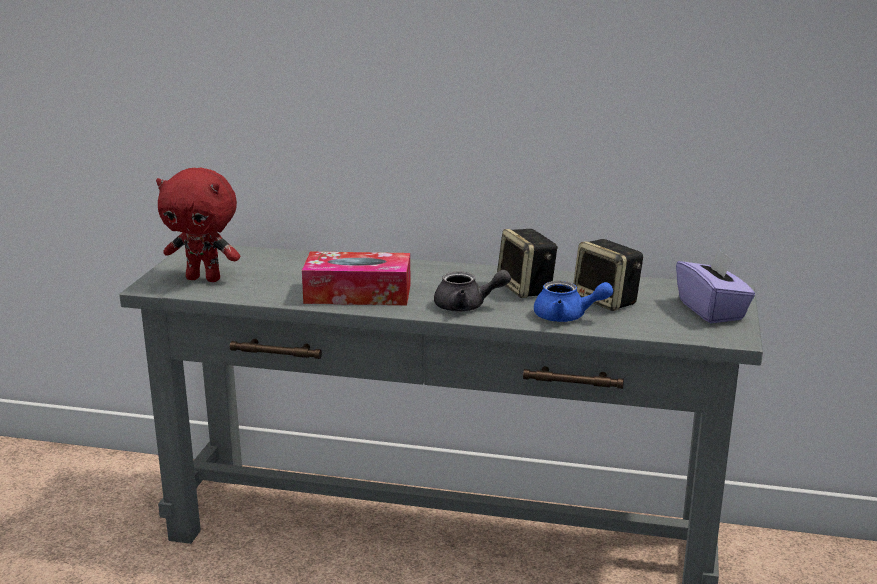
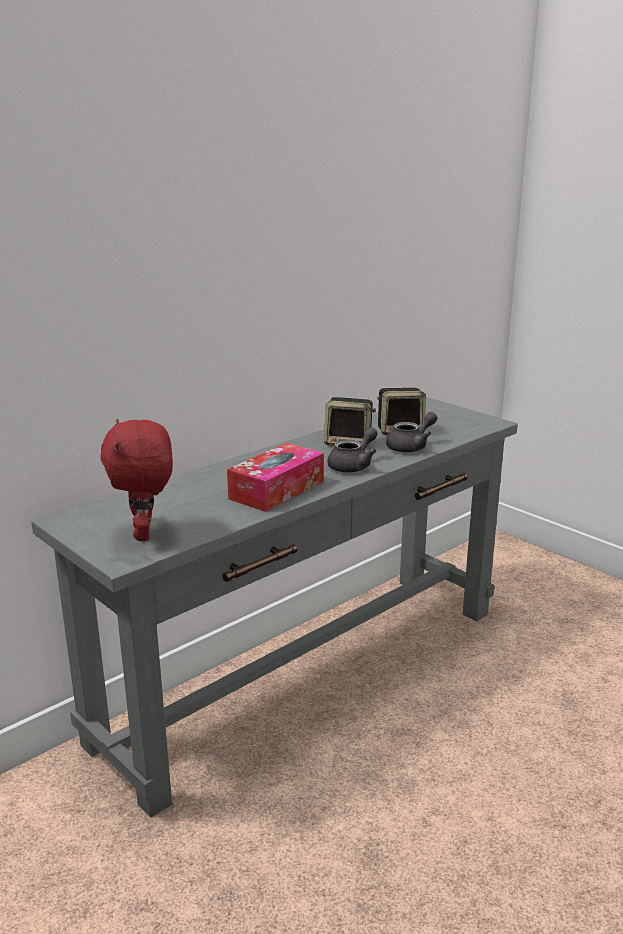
camera: 55 degrees left, 0 degrees up
(204, 279) = (145, 534): red plush toy -> red plush toy turned 120 degrees clockwise
(567, 317) = (411, 447): blue teapot -> grey teapot
(712, 310) = (450, 415): purple tissue box -> none

